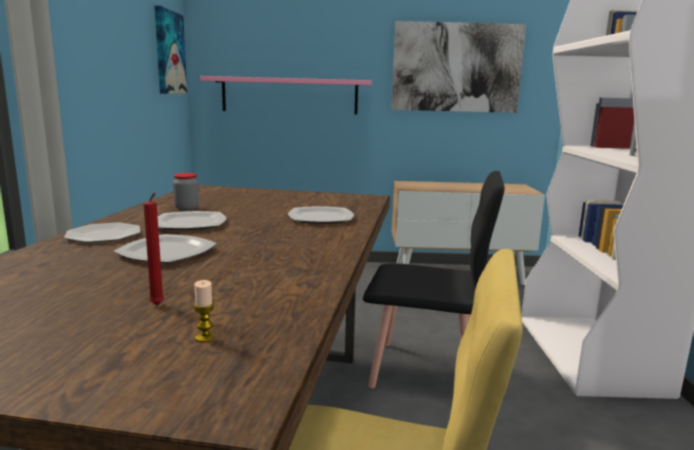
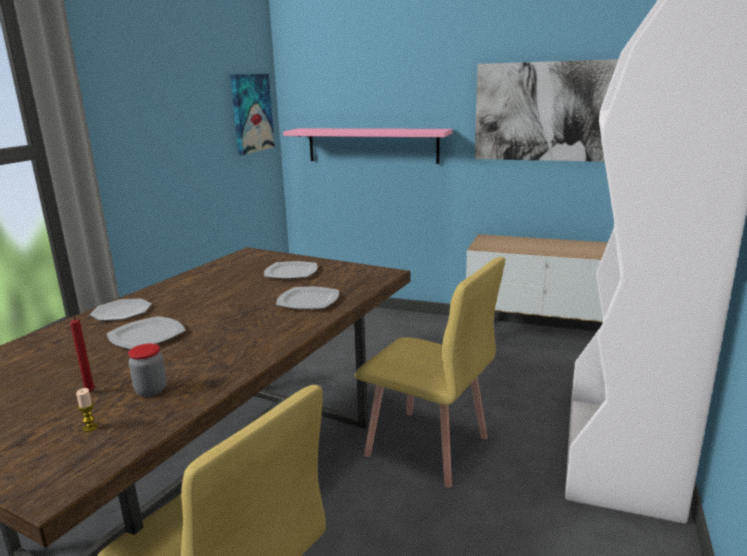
camera: 20 degrees right, 5 degrees up
(187, 208) = (211, 281): jar -> jar (151, 390)
(191, 223) = (195, 302): plate -> plate (291, 272)
(424, 371) = (427, 447): black chair -> yellow chair

